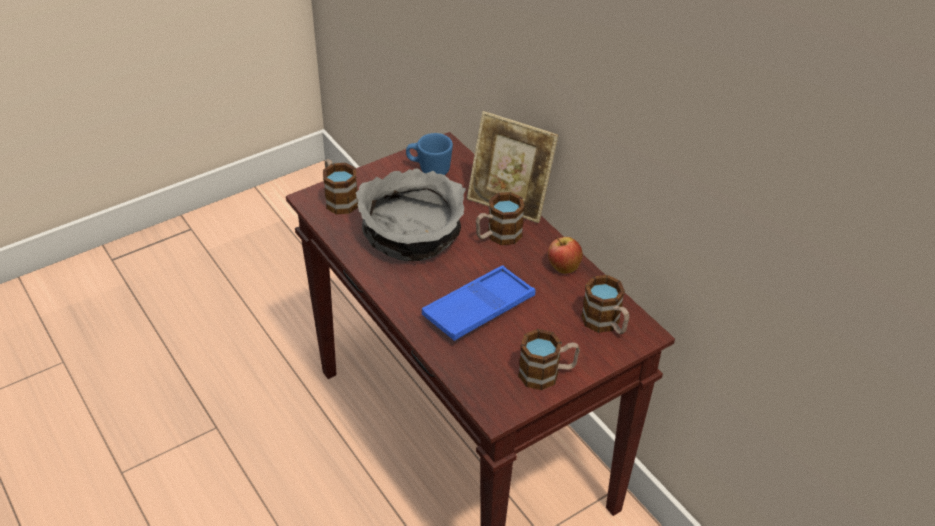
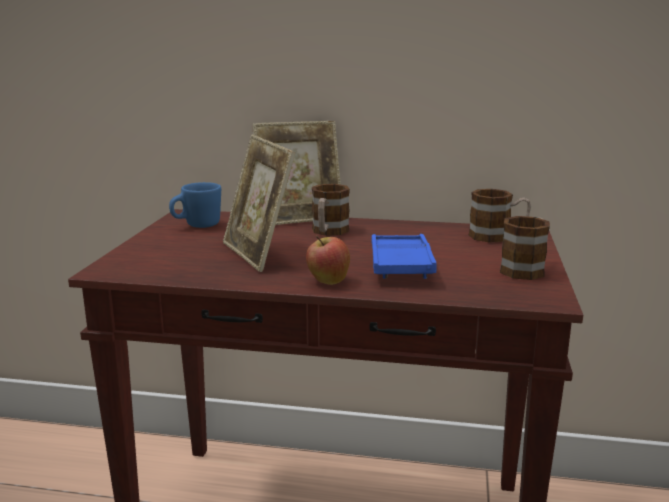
camera: 45 degrees left, 25 degrees down
(339, 199) = (137, 261): mug -> none
(413, 236) = (258, 254): grey bowl -> picture frame
(563, 267) = (408, 228): apple -> apple (328, 281)

